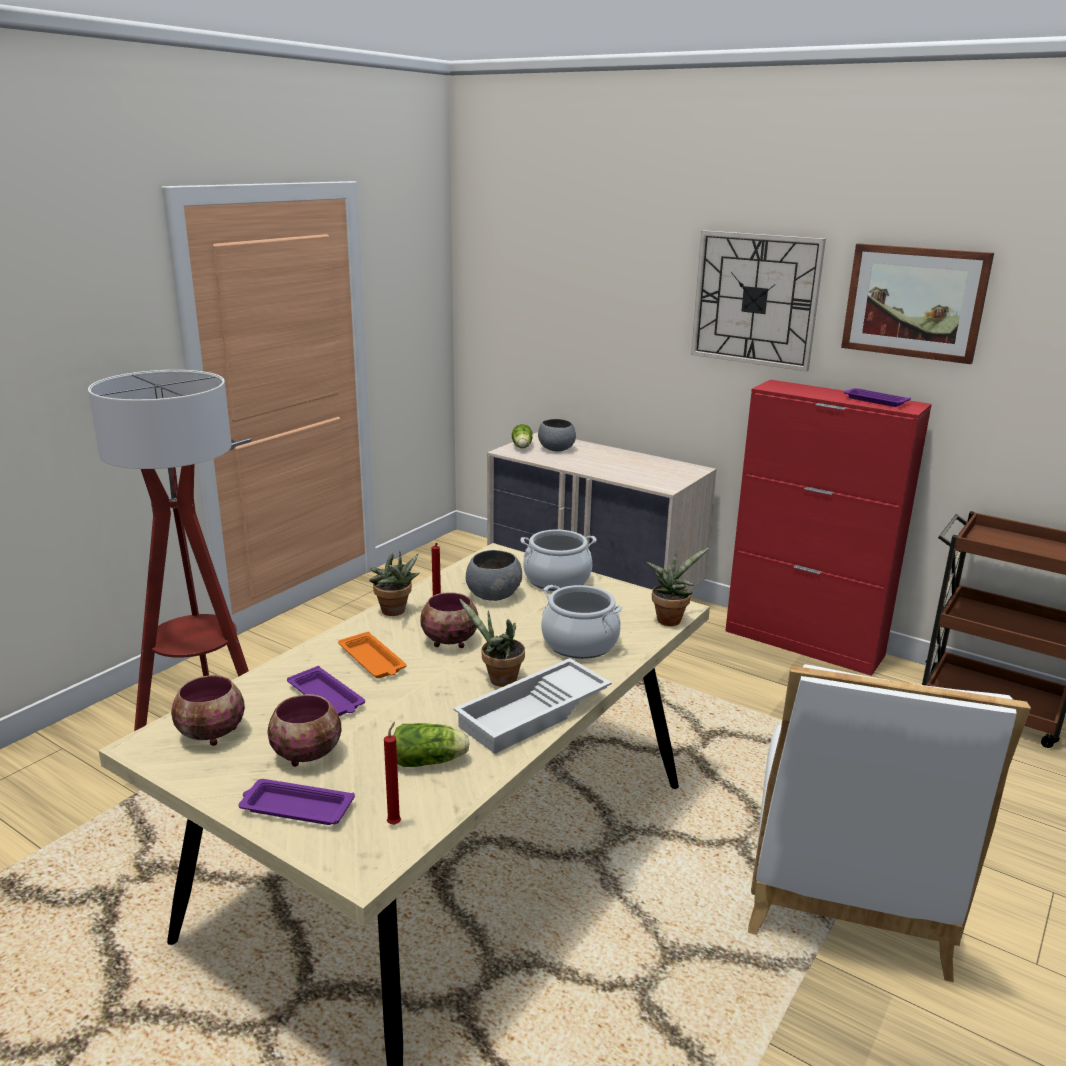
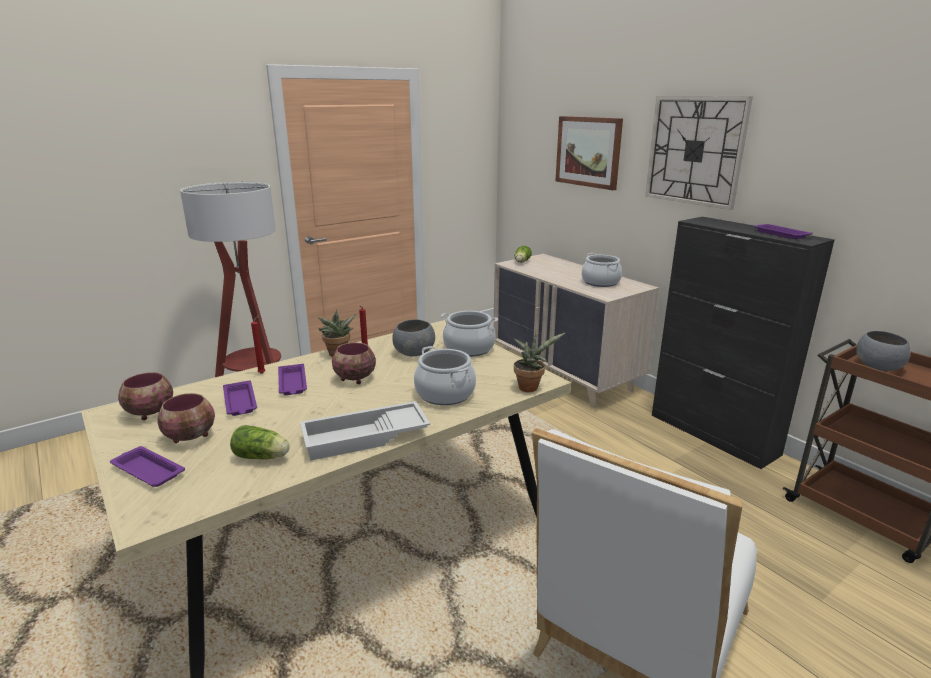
camera: 20 degrees right, 0 degrees up
(373, 661) = (292, 383): orange tray -> purple tray
(395, 823) = (197, 495): red candle -> red candle (263, 373)
(498, 680) = (363, 409): potted plant -> none
(556, 449) = (545, 265): grey bowl -> grey bowl (878, 367)
(644, 468) = (600, 282): none -> cooking pot
(804, 643) = (713, 434): red cabinet -> black cabinet
(914, 302) = (825, 148): picture -> picture (588, 152)

